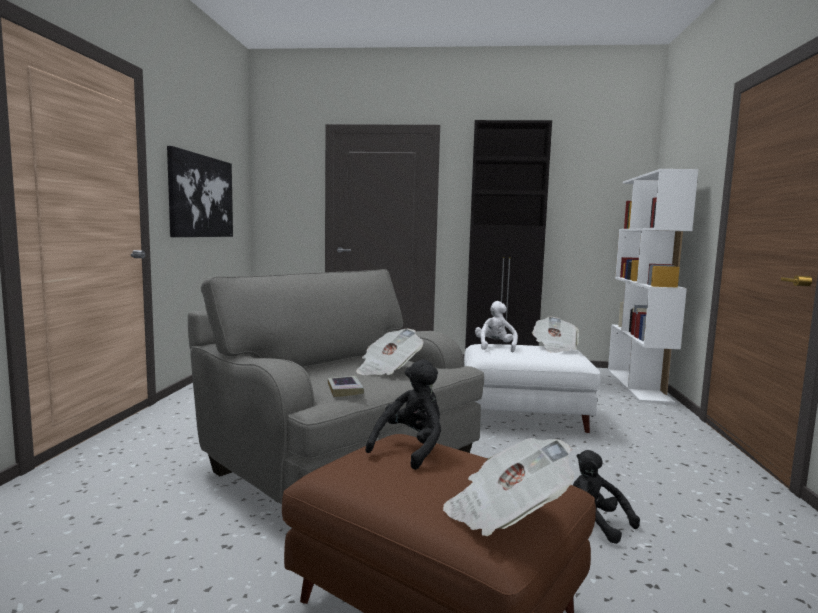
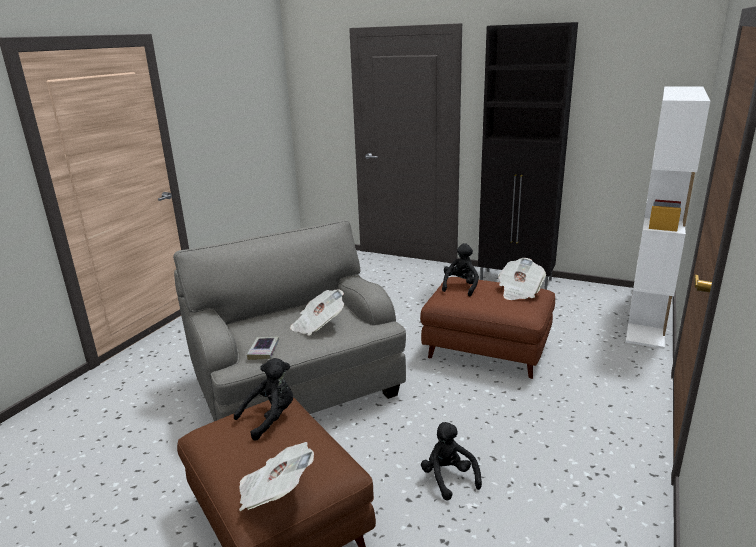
camera: 20 degrees right, 15 degrees up
(201, 196) = (229, 123): picture -> none
(495, 347) = (460, 286): white plush toy -> black plush toy
(524, 416) = (487, 350): white ottoman -> brown ottoman

